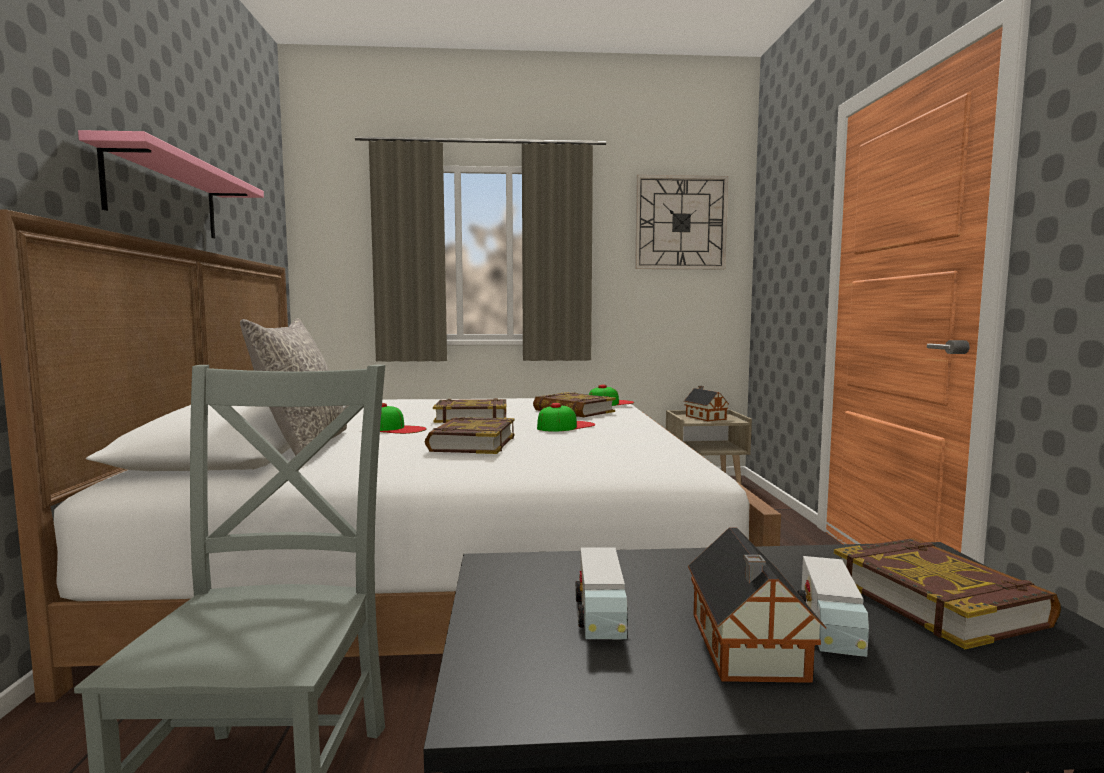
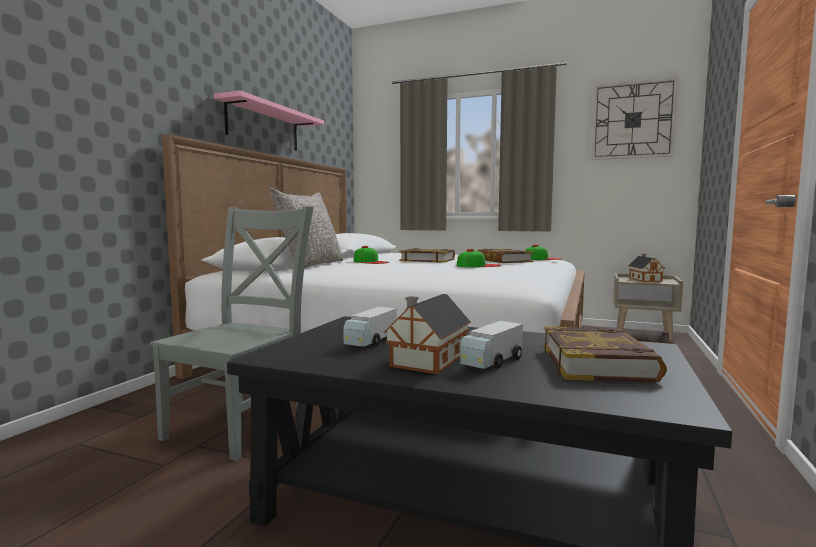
camera: 25 degrees right, 0 degrees up
(472, 443) = (401, 268): book -> none

